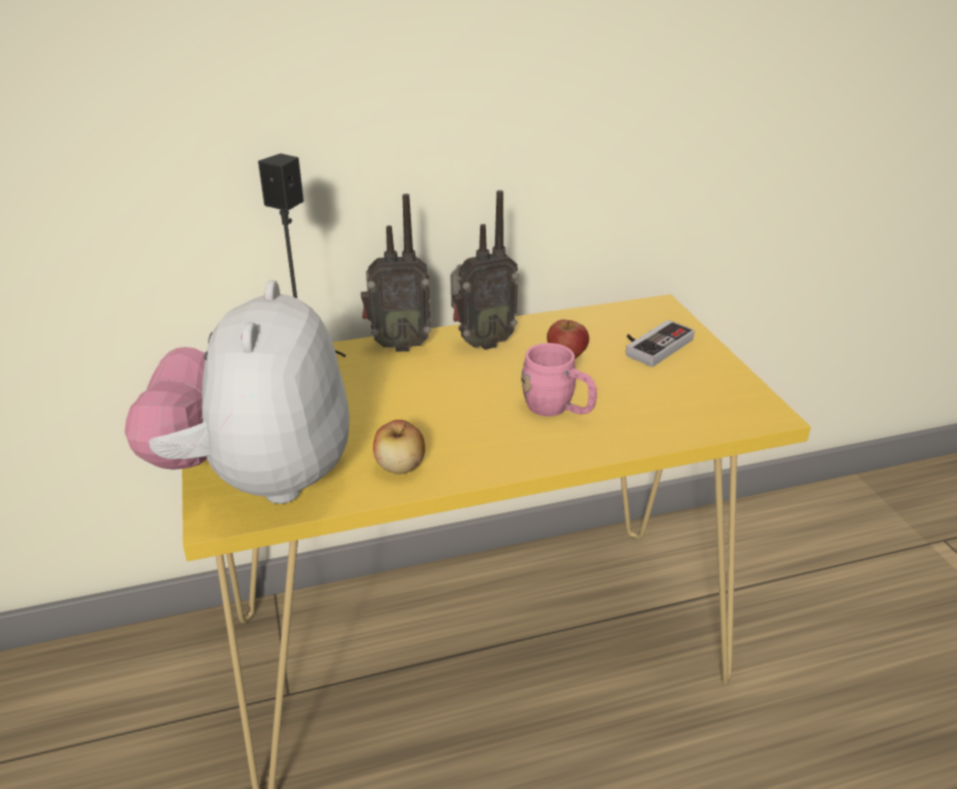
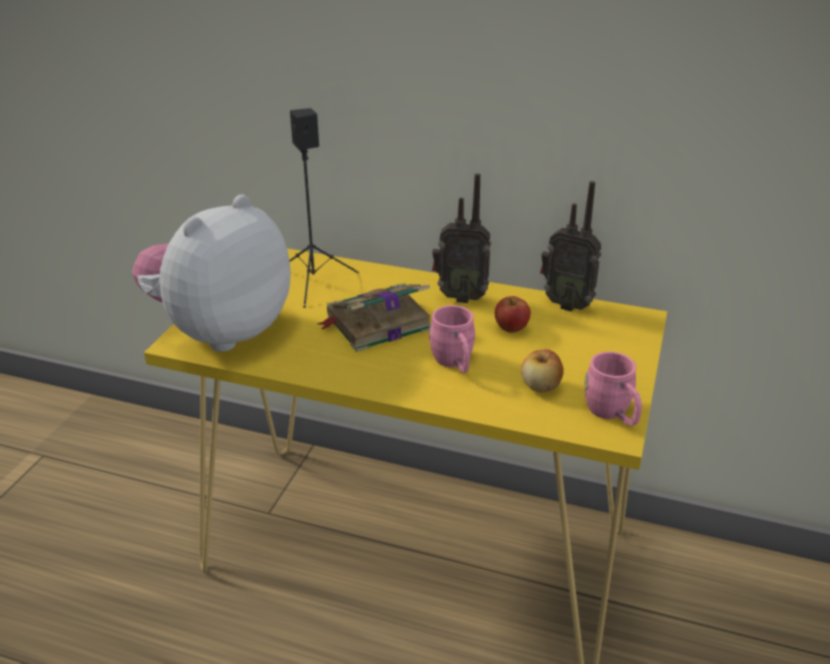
camera: 35 degrees right, 0 degrees up
(398, 345) = (401, 277): radio -> radio (567, 304)
(400, 466) = (306, 358): apple -> apple (541, 387)
(431, 401) = (376, 324): none -> book
(653, 345) = (593, 345): game controller -> none
(745, 399) = (612, 414): none -> pink mug

